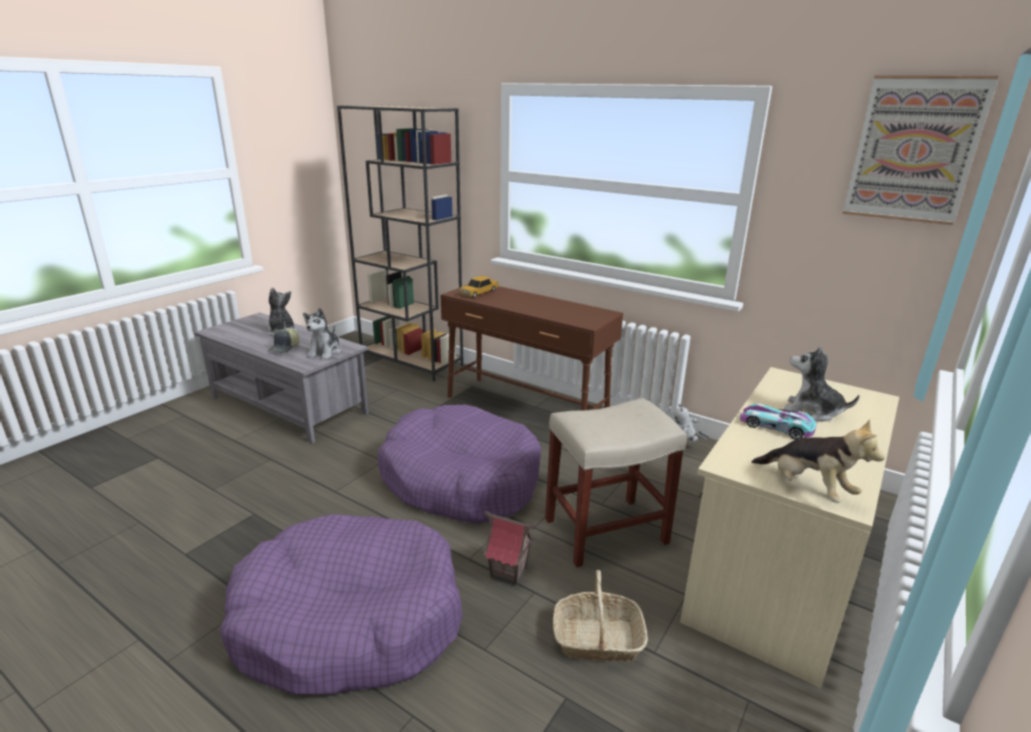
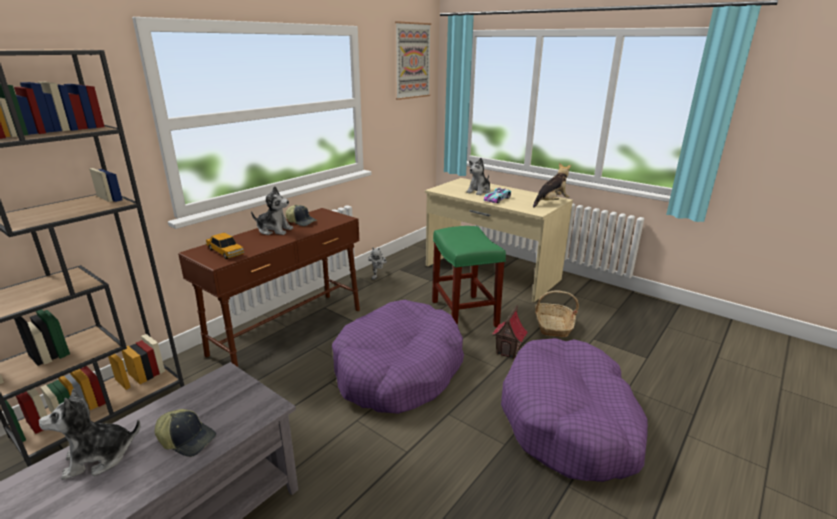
camera: 85 degrees left, 0 degrees up
(325, 352) = (231, 395): plush toy -> plush toy (274, 230)
(566, 308) = (302, 222): none -> cap
(607, 530) = (463, 313): beige stool -> green stool

